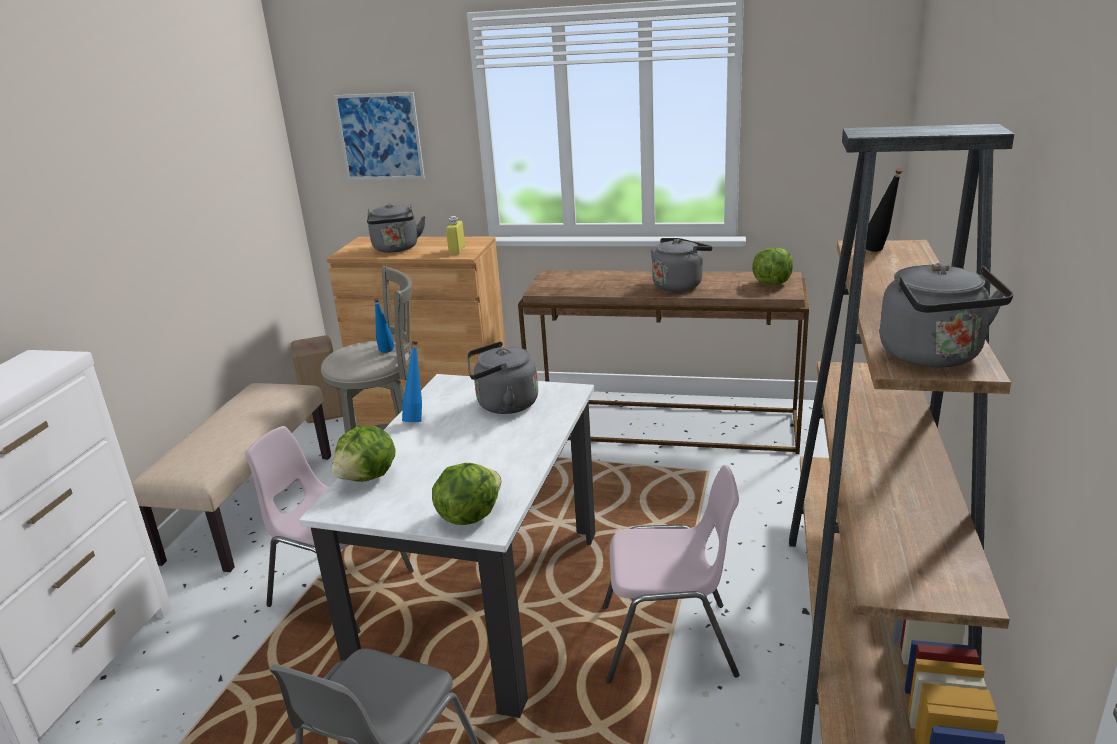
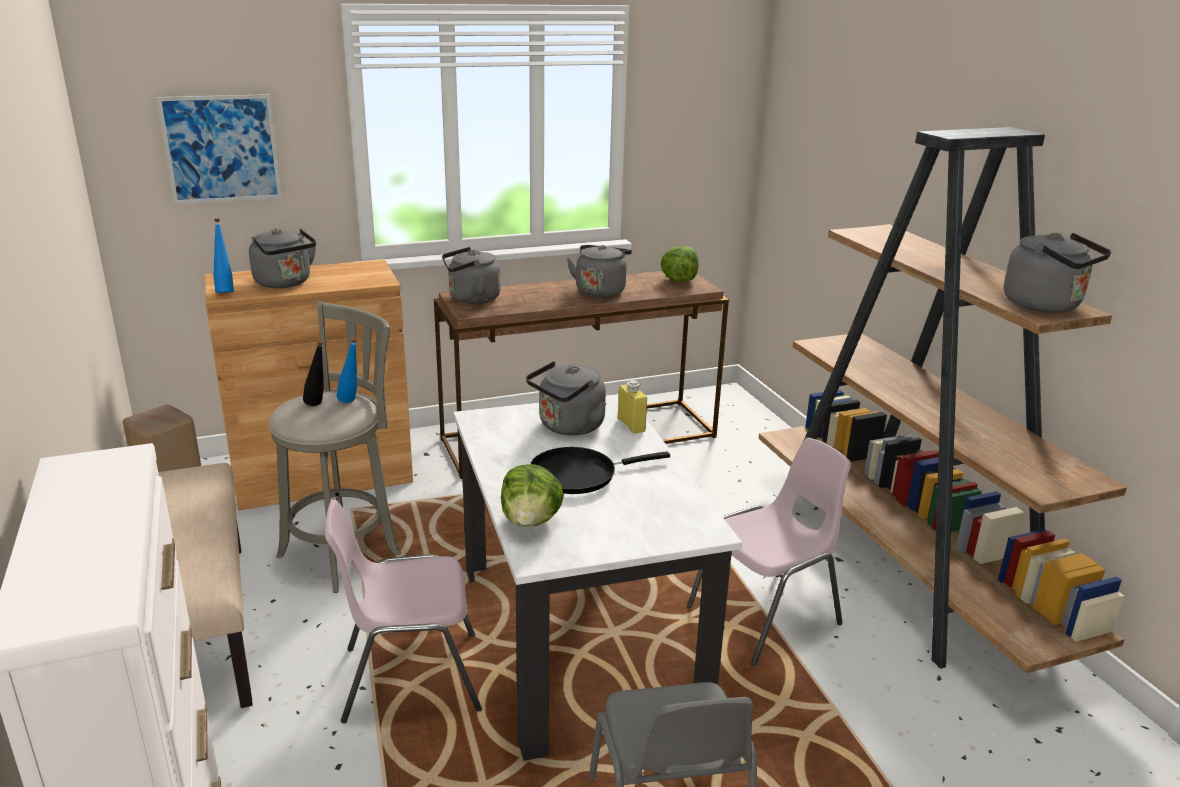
camera: 35 degrees left, 0 degrees up
(417, 418) = (498, 457): blue bottle -> blue bottle (225, 291)
(455, 448) = (579, 475): none -> black frying pan
(457, 251) = (366, 278): yellow bottle -> yellow bottle (631, 425)
(468, 515) = (677, 527): lettuce -> none
(556, 279) = (471, 299): none -> grey kettle
(879, 252) = (876, 236): black bottle -> black bottle (318, 406)

